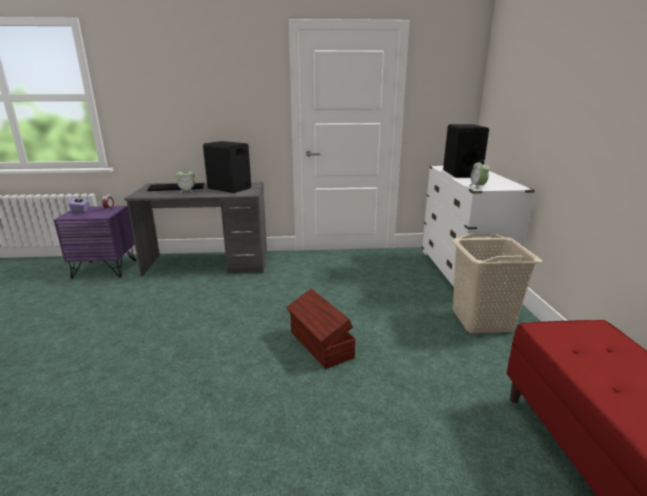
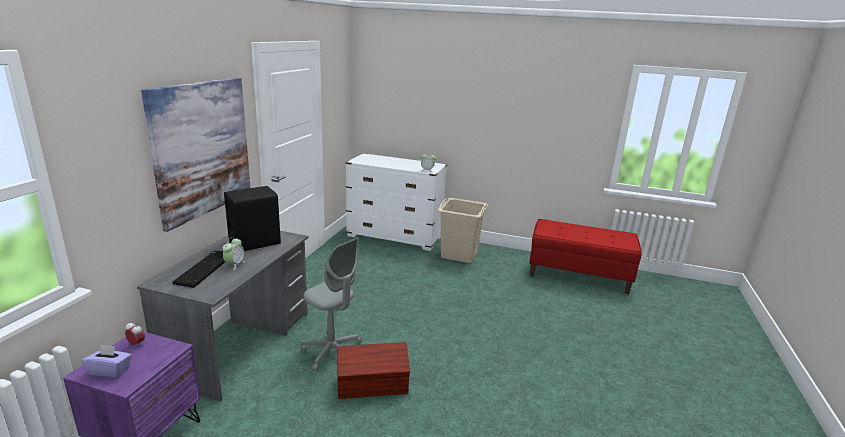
camera: 70 degrees left, 0 degrees up
(212, 297) = (332, 352): none -> grey office chair
(218, 105) = (202, 149): none -> picture
(320, 345) = (452, 315): brown storage box -> brown storage box (373, 386)
(461, 173) = (386, 163): black speaker -> none

